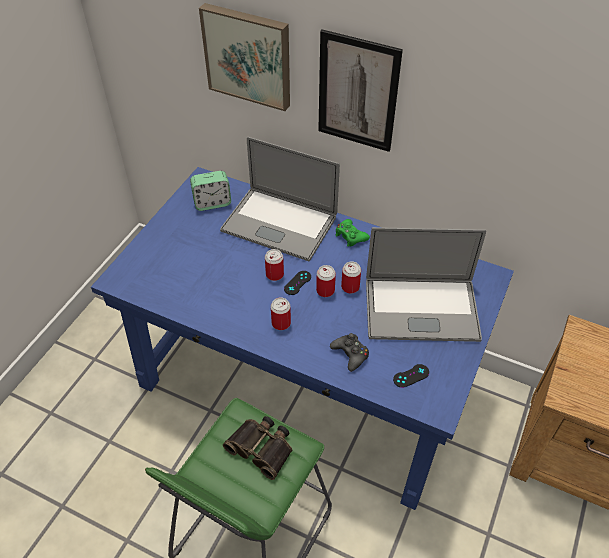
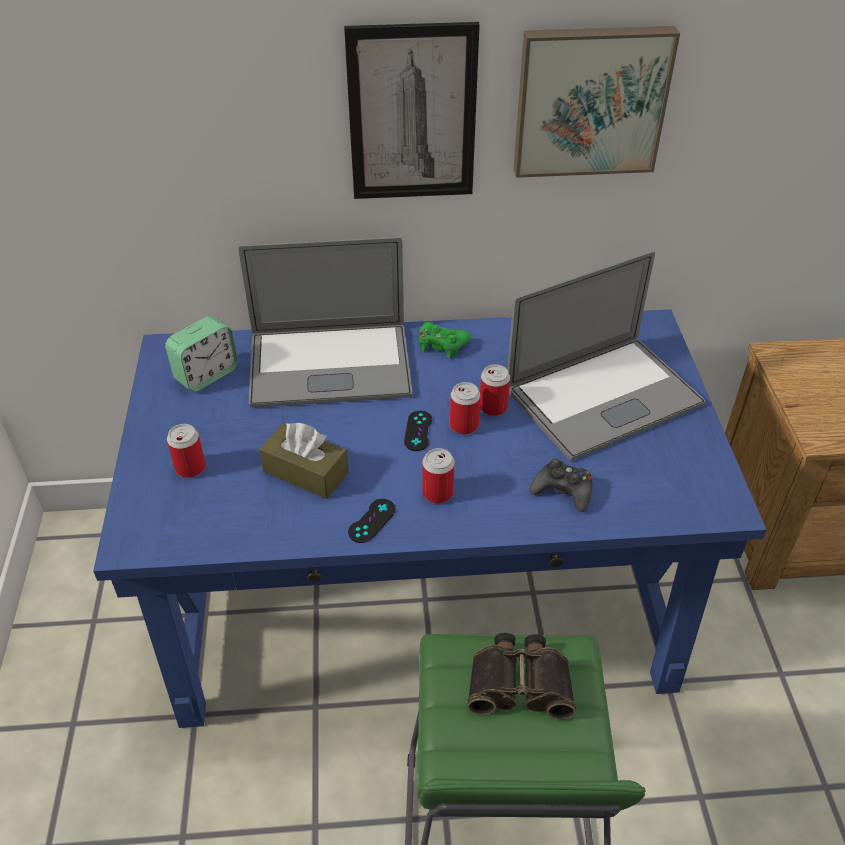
camera: 30 degrees left, 5 degrees down
(222, 280) = (306, 472): none -> brown tissue box
(248, 55) = (218, 108): picture -> picture (590, 100)
(274, 274) = (377, 433): can -> can (190, 468)
(411, 376) = (659, 482): black game controller -> black game controller (372, 521)

